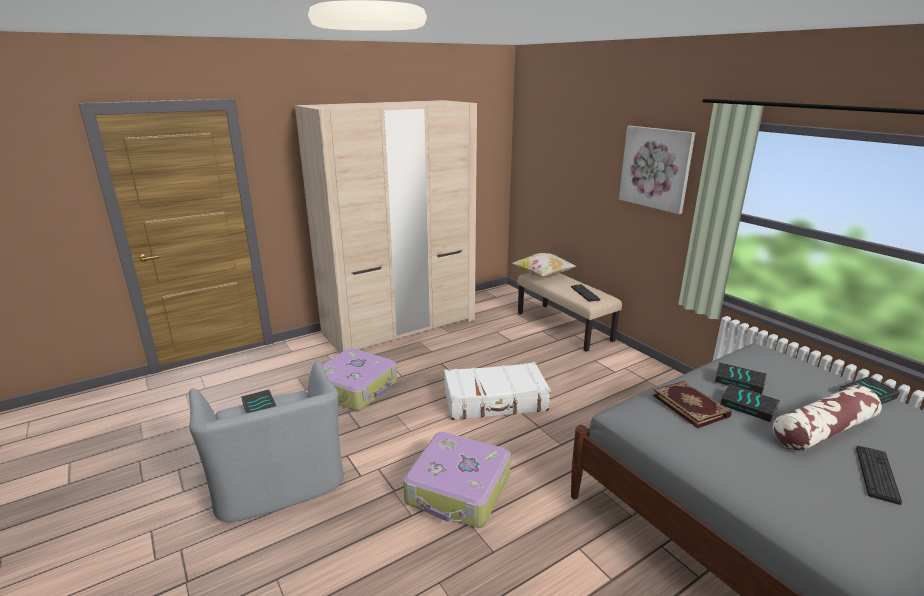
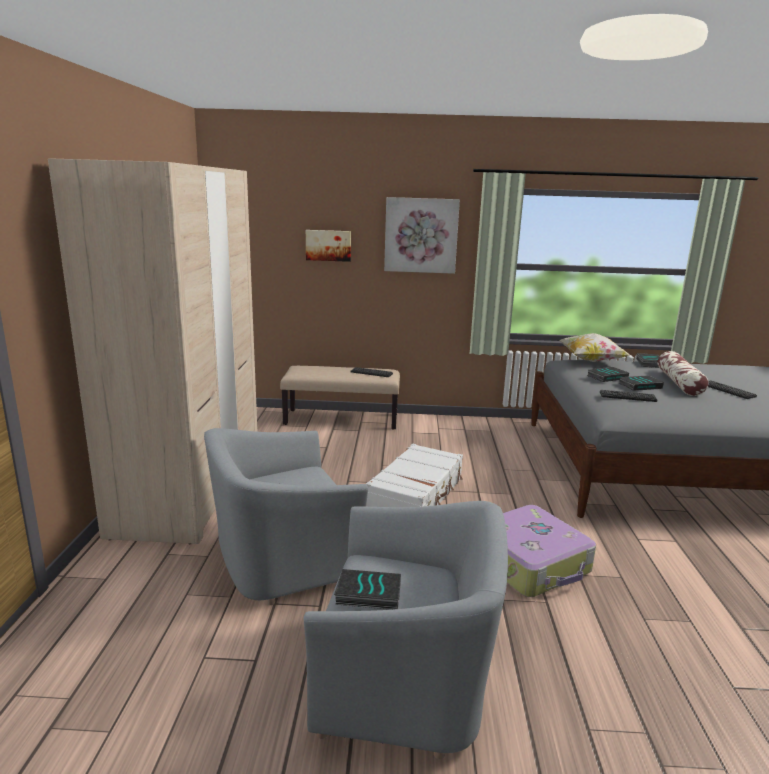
camera: 55 degrees left, 5 degrees down
(356, 388) = (283, 559): suitcase -> grey armchair
(543, 275) = (308, 371): pillow -> pillow (591, 361)
(583, 167) = (328, 245): none -> picture
(691, 405) = (627, 396): book -> keyboard

